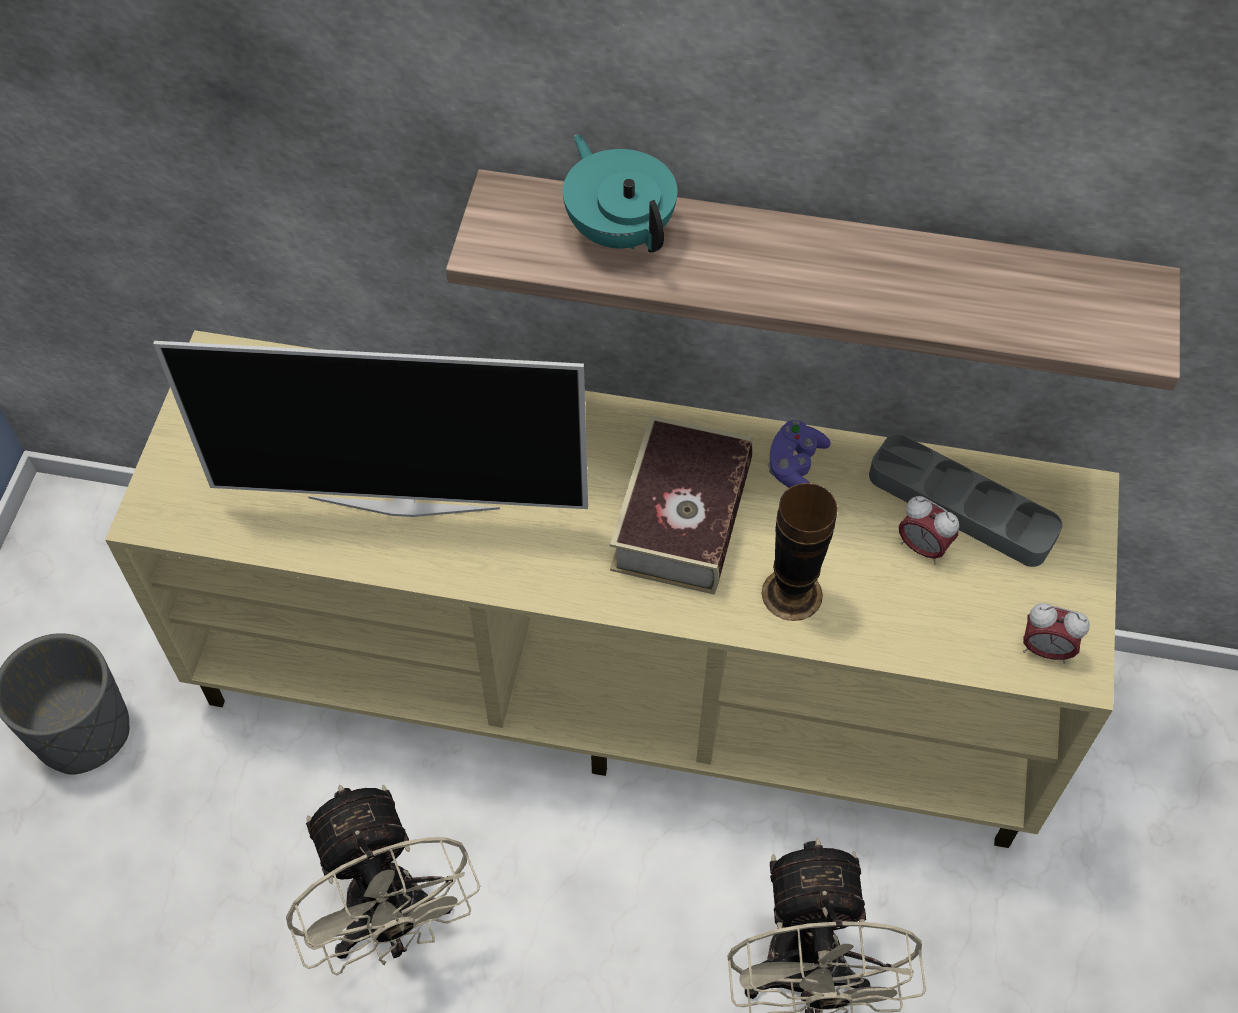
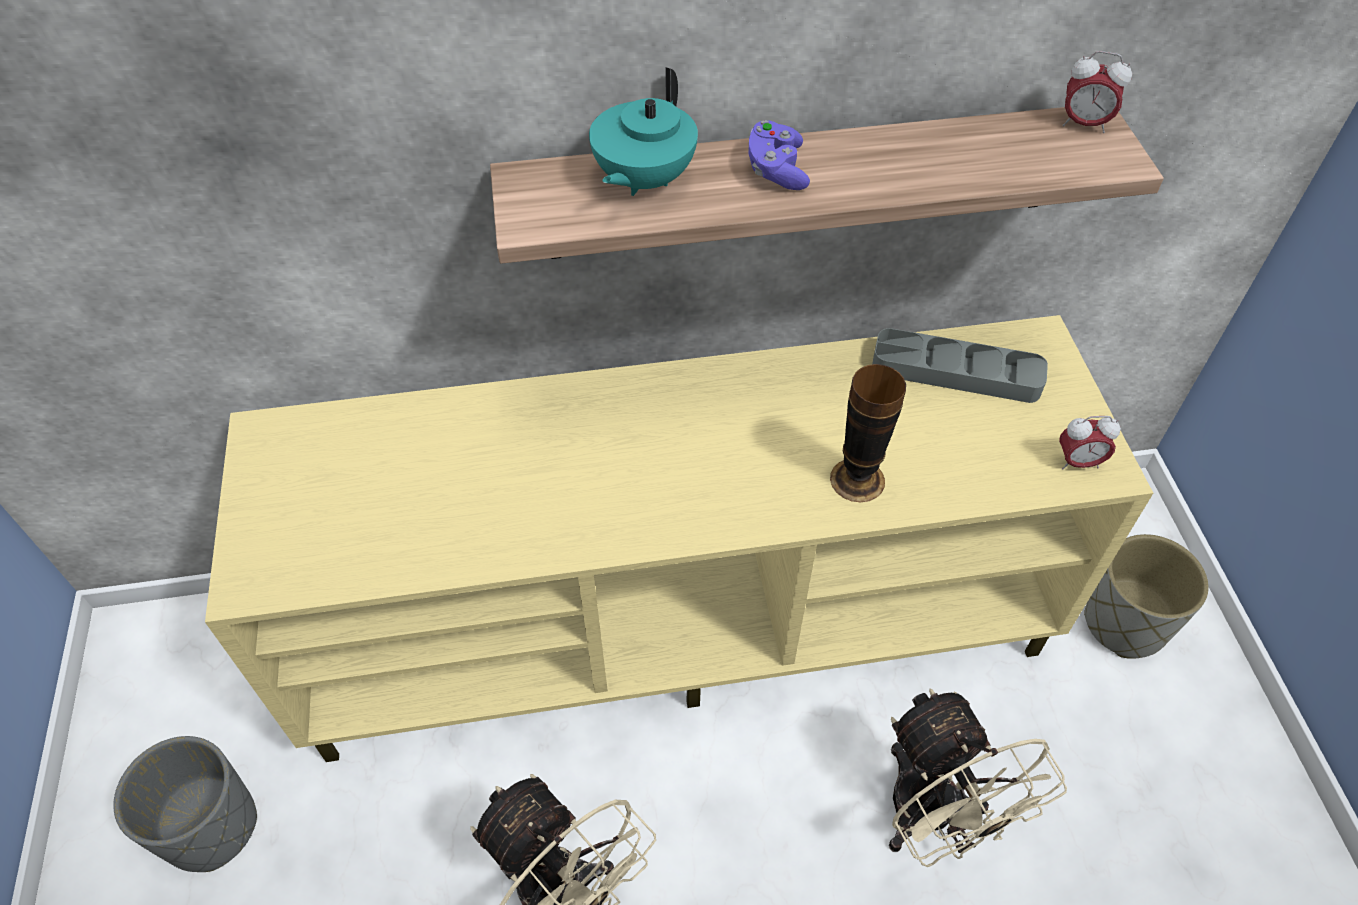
camera: 20 degrees left, 5 degrees down
(404, 500) = (486, 502): television -> none
(620, 229) = (642, 180): turquoise teapot -> turquoise teapot turned 105 degrees counterclockwise
(682, 517) = (736, 445): book -> none
(795, 467) = (811, 379): purple game controller -> purple game controller (776, 170)
(922, 547) = (942, 412): alarm clock -> alarm clock (1083, 124)
(1131, 847) = (1125, 623): none -> grey planter

